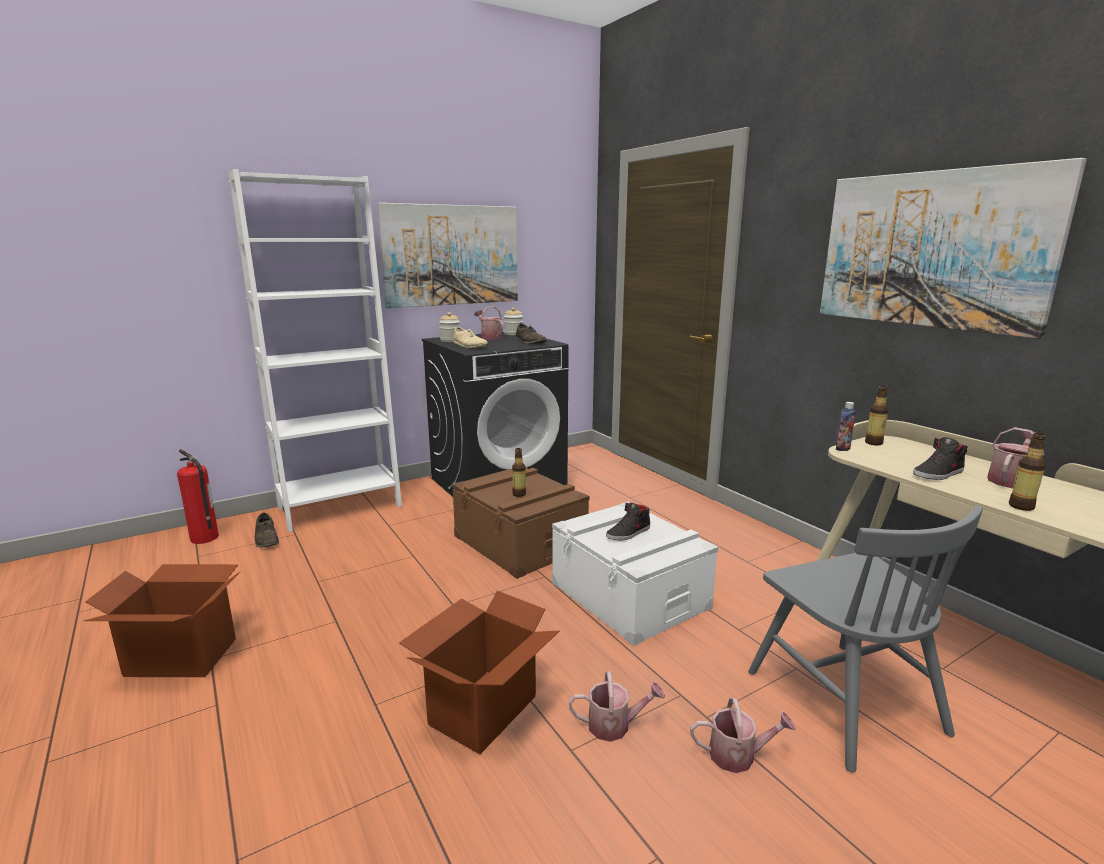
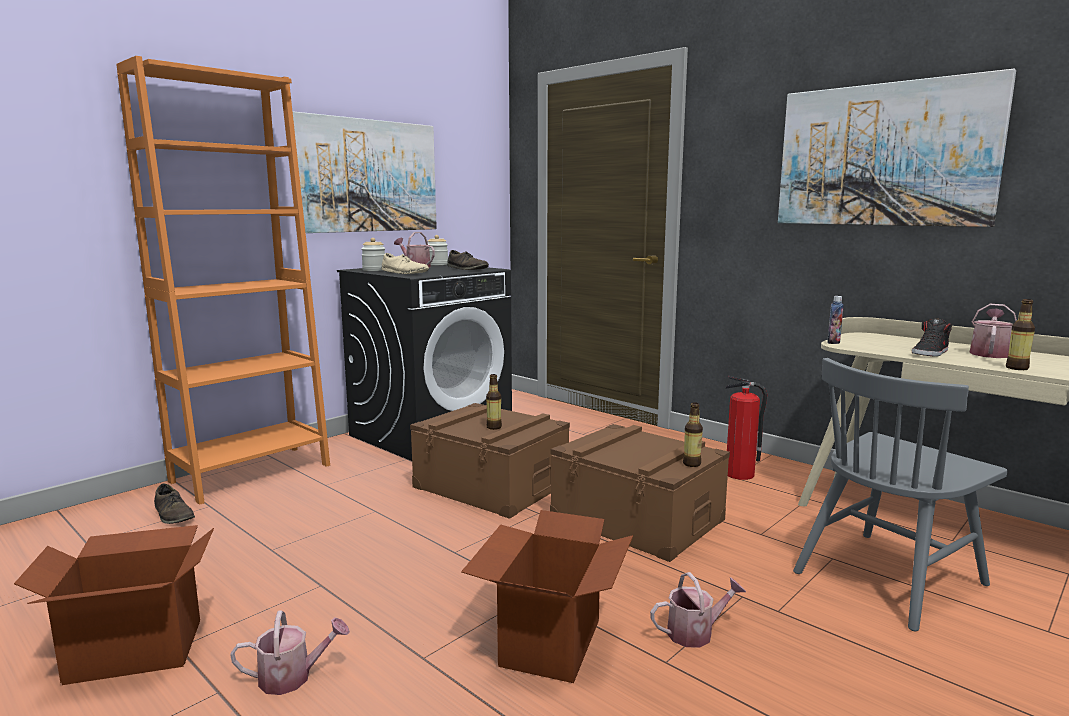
camera: 15 degrees left, 5 degrees down
(205, 538) = (84, 523): fire extinguisher -> fire extinguisher (740, 474)
(340, 507) = (251, 473): white bookcase -> orange bookcase
(629, 533) = (636, 449): black shoe -> none
(629, 595) = (637, 518): white storage box -> brown storage box
(738, 755) = (826, 637): watering can -> watering can (293, 677)
(843, 700) = (888, 577): grey chair -> grey chair turned 90 degrees clockwise
(873, 443) = (854, 337): bottle -> bottle (691, 464)

